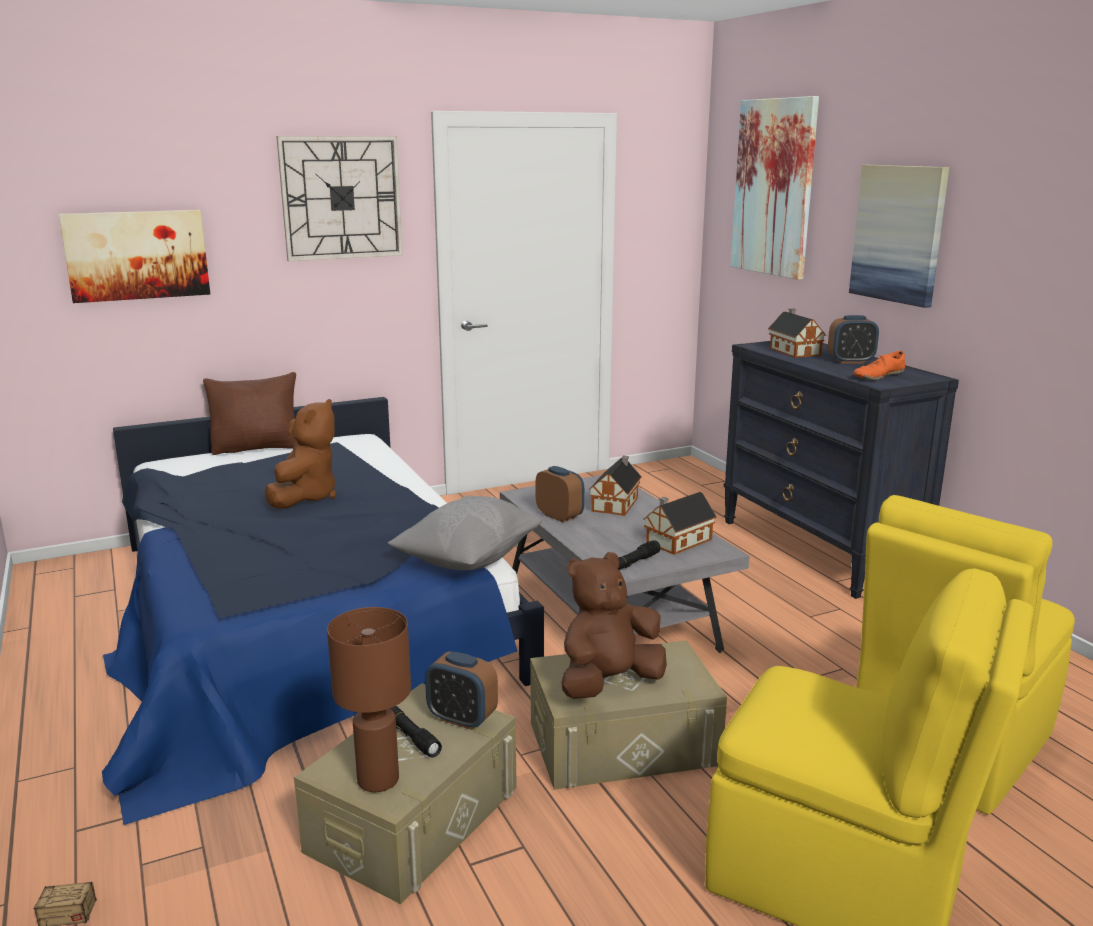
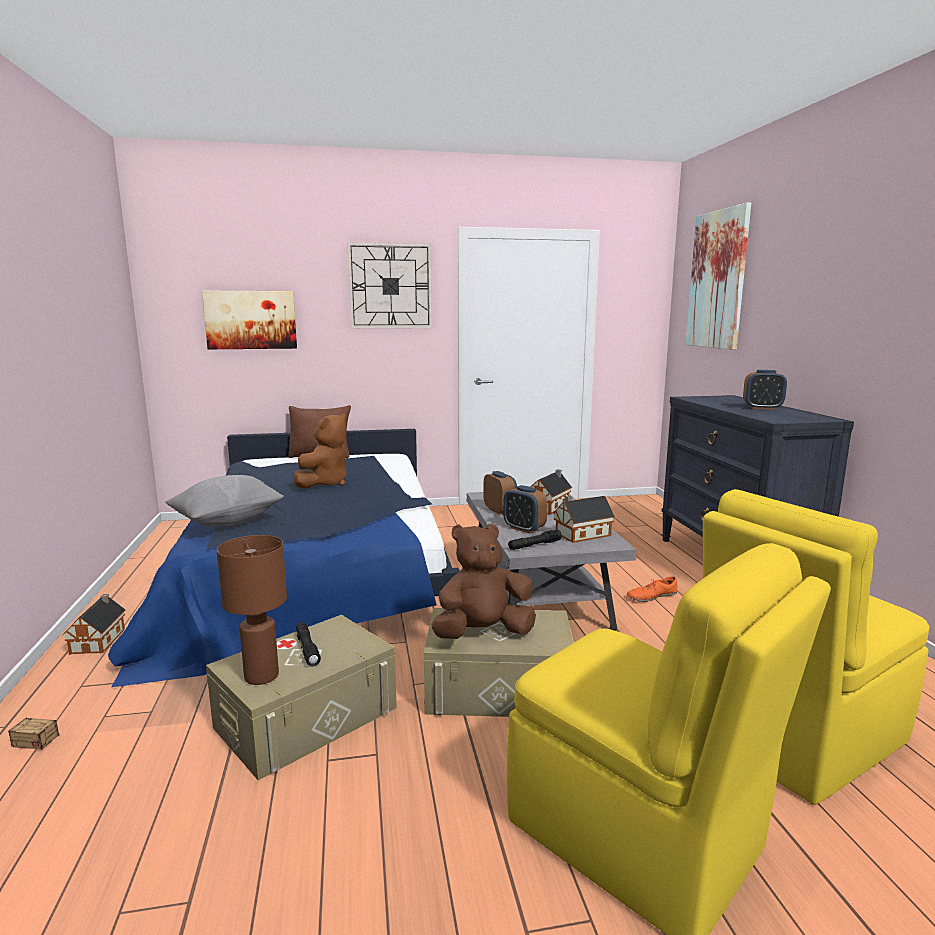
camera: 15 degrees right, 5 degrees down
(462, 718) = (353, 642): alarm clock -> alarm clock (524, 528)
(468, 560) = (408, 530): grey pillow -> grey pillow (228, 522)
(794, 351) = (718, 401): toy house -> toy house (99, 640)
(878, 376) = (779, 416): orange shoe -> orange shoe (651, 596)
(899, 234) = (809, 303): picture -> none

